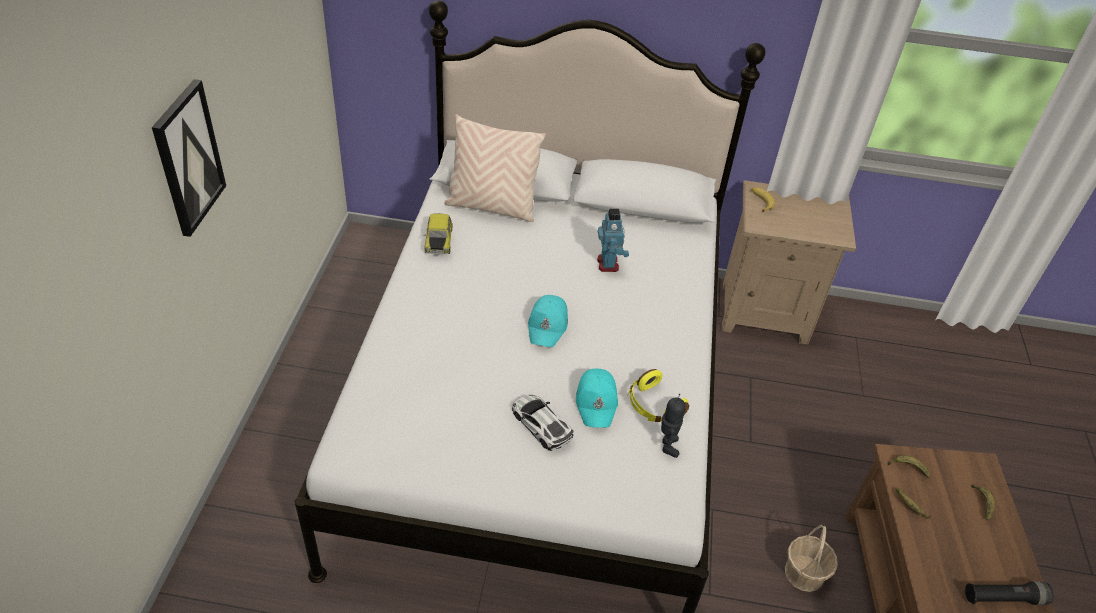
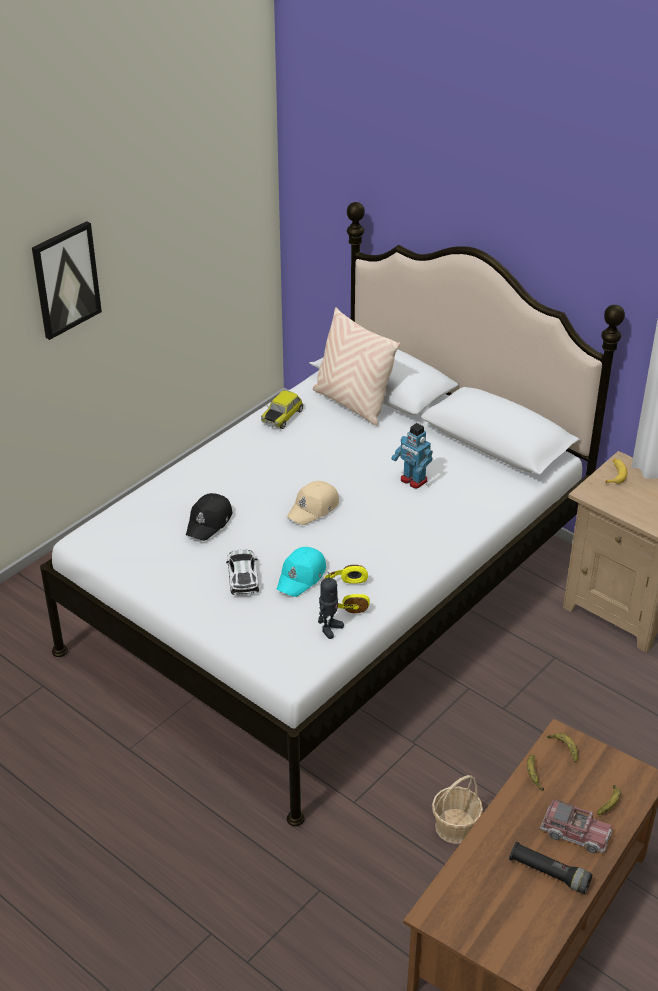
camera: 35 degrees right, 5 degrees down
(463, 379) = (209, 522): none -> black cap
(548, 325) = (314, 508): turquoise cap -> beige cap
(608, 264) = (413, 480): toy robot -> toy robot turned 105 degrees clockwise
(986, 547) = (575, 834): none -> toy truck

